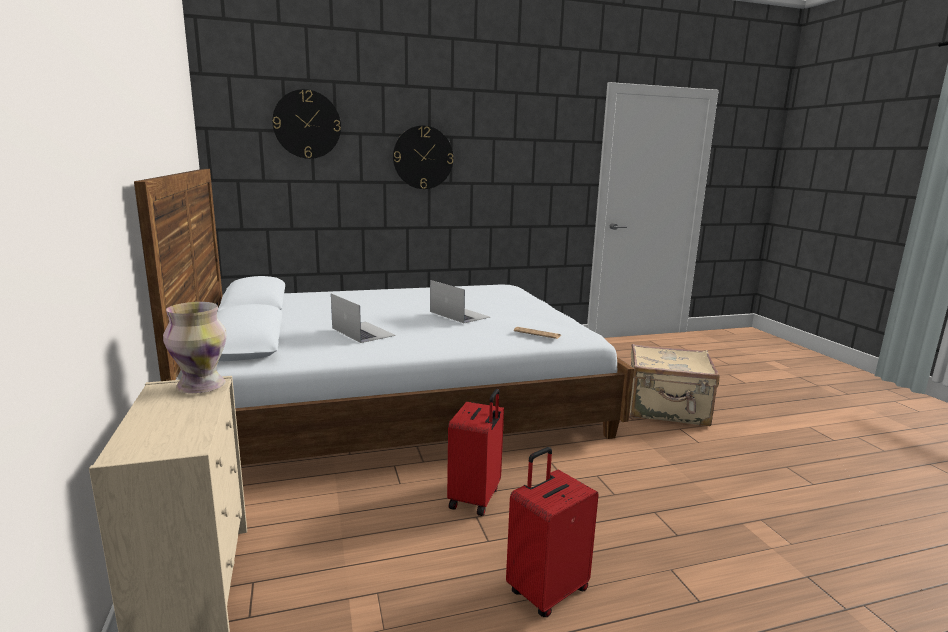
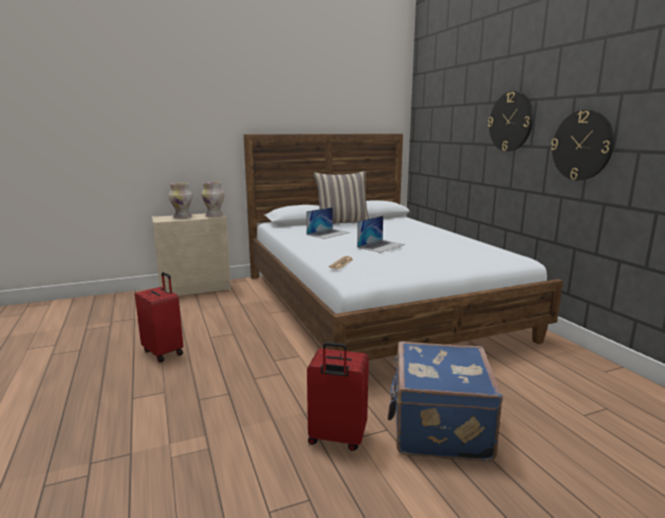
camera: 85 degrees right, 0 degrees up
(170, 421) = (182, 217): none -> vase
(284, 321) = (342, 222): none -> pillow
(307, 124) = (450, 100): wall clock -> wall clock (582, 145)
(476, 498) = (252, 332): red suitcase -> red suitcase (336, 438)
(667, 409) = (438, 427): beige suitcase -> blue suitcase

